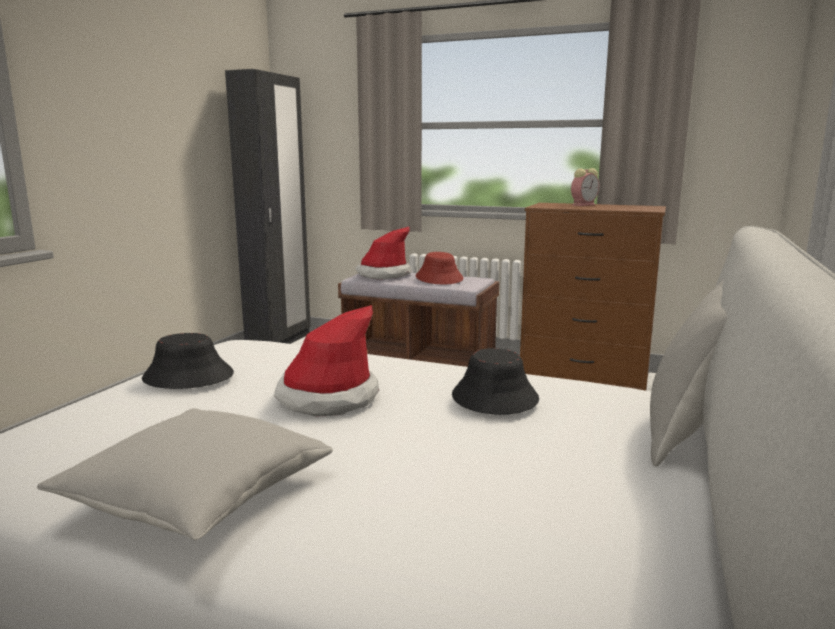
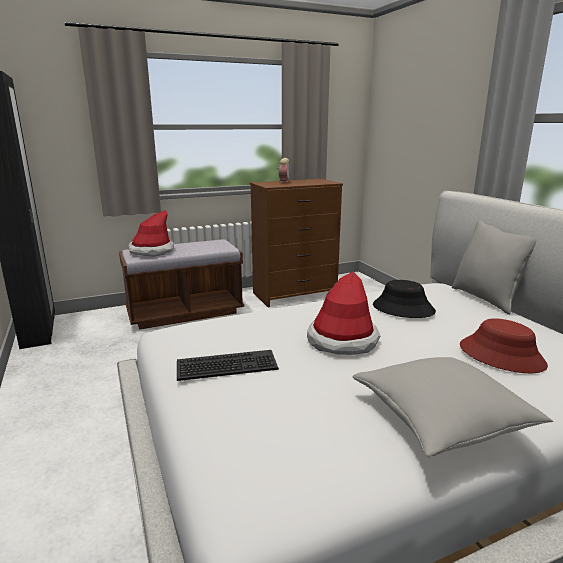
camera: 45 degrees left, 5 degrees up
(187, 377) = (227, 366): black hat -> keyboard
(439, 278) = (197, 246): red hat -> red hat (501, 355)

